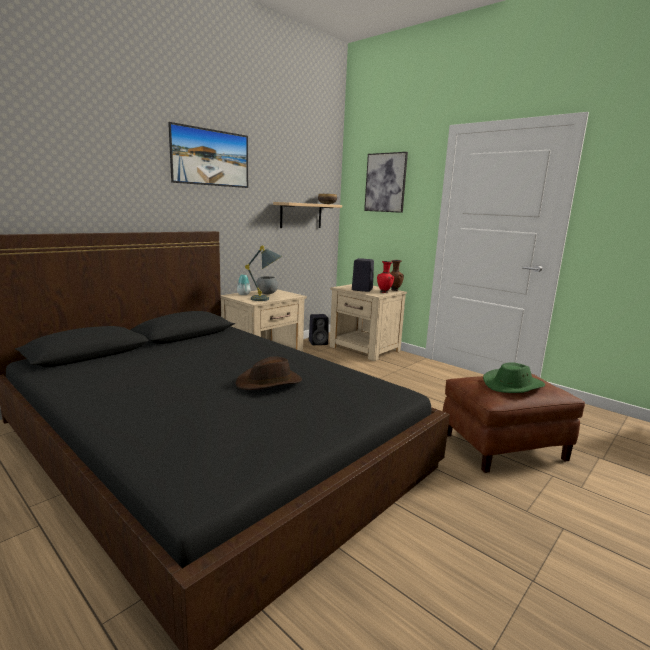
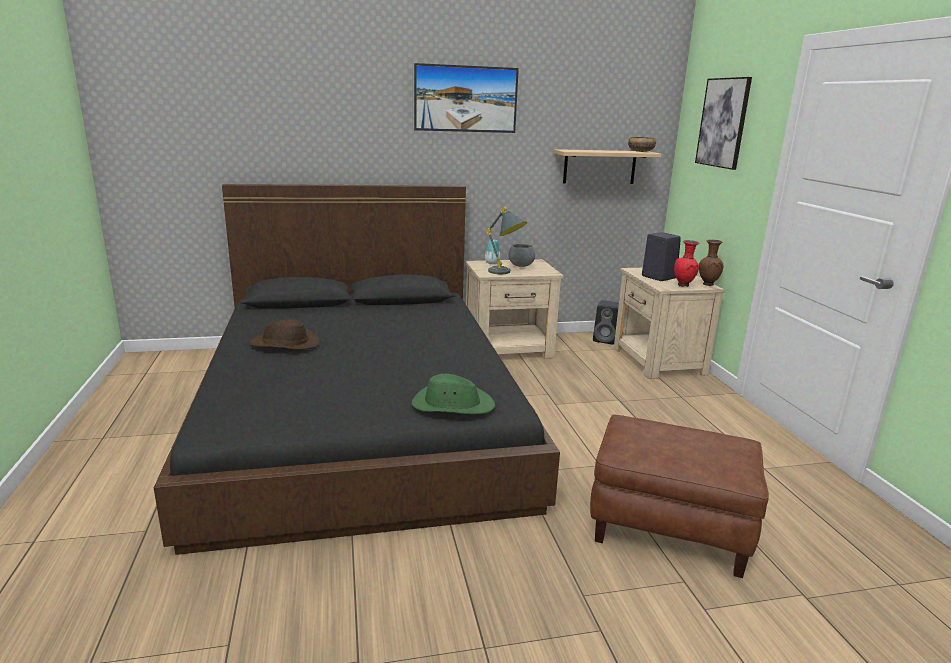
camera: 35 degrees right, 5 degrees up
(269, 382) = (397, 363): brown hat -> brown hat (285, 344)
(513, 385) = (680, 444): green hat -> green hat (452, 405)

